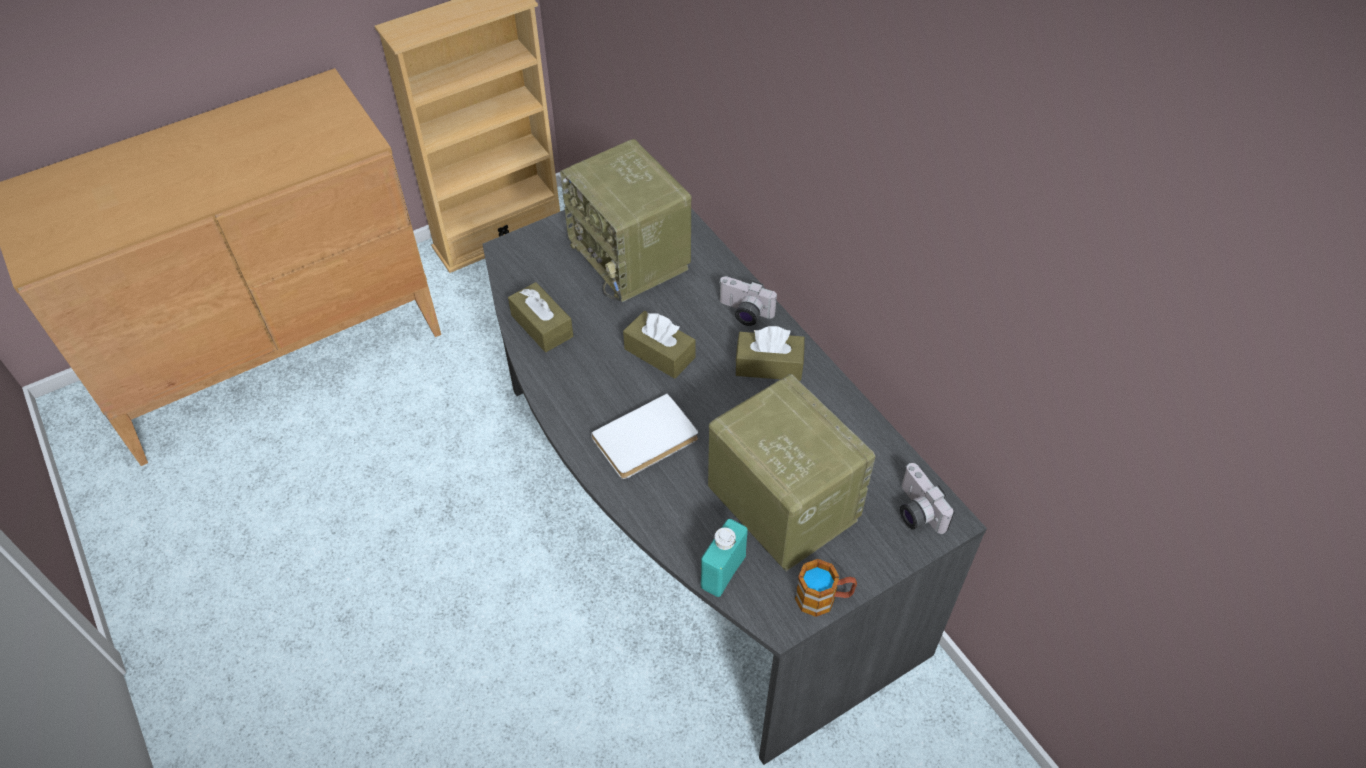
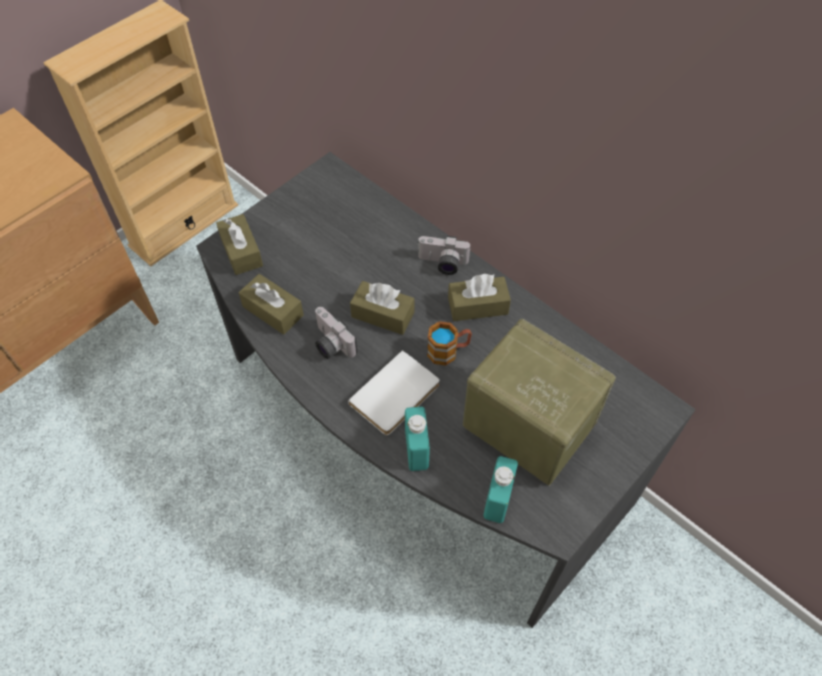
camera: 15 degrees left, 5 degrees up
(528, 258) = (241, 251): none -> brown tissue box
(631, 257) = (331, 232): radio -> none
(650, 500) = (416, 449): none -> turquoise bottle
(823, 598) = (587, 502): mug -> mug (448, 351)
(915, 511) = (635, 408): camera -> camera (330, 344)

